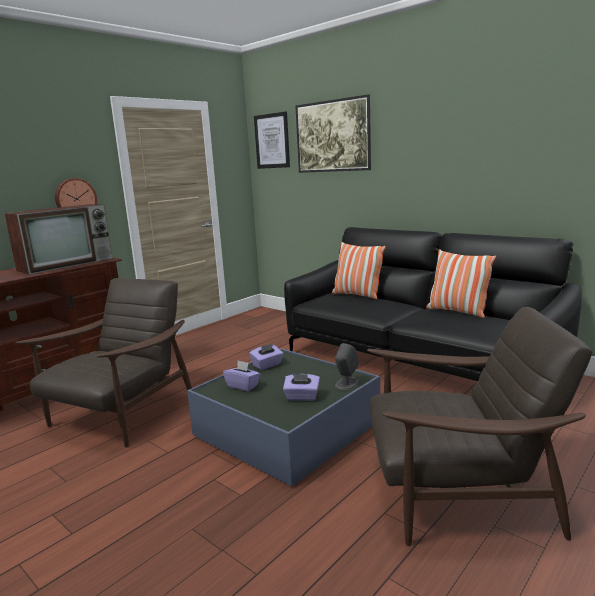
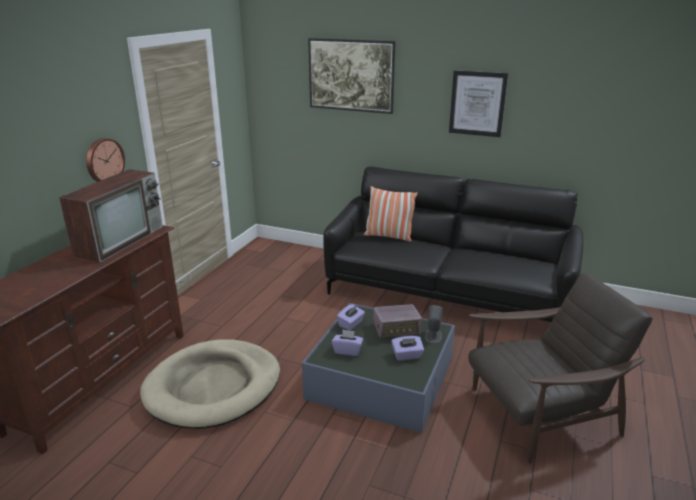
camera: 20 degrees left, 10 degrees up
(121, 413) = (213, 387): brown armchair -> beige dog bed
(272, 141) = (276, 70): picture -> picture (477, 103)
(310, 373) = (396, 329): none -> radio
(457, 311) = (487, 252): pillow -> none

